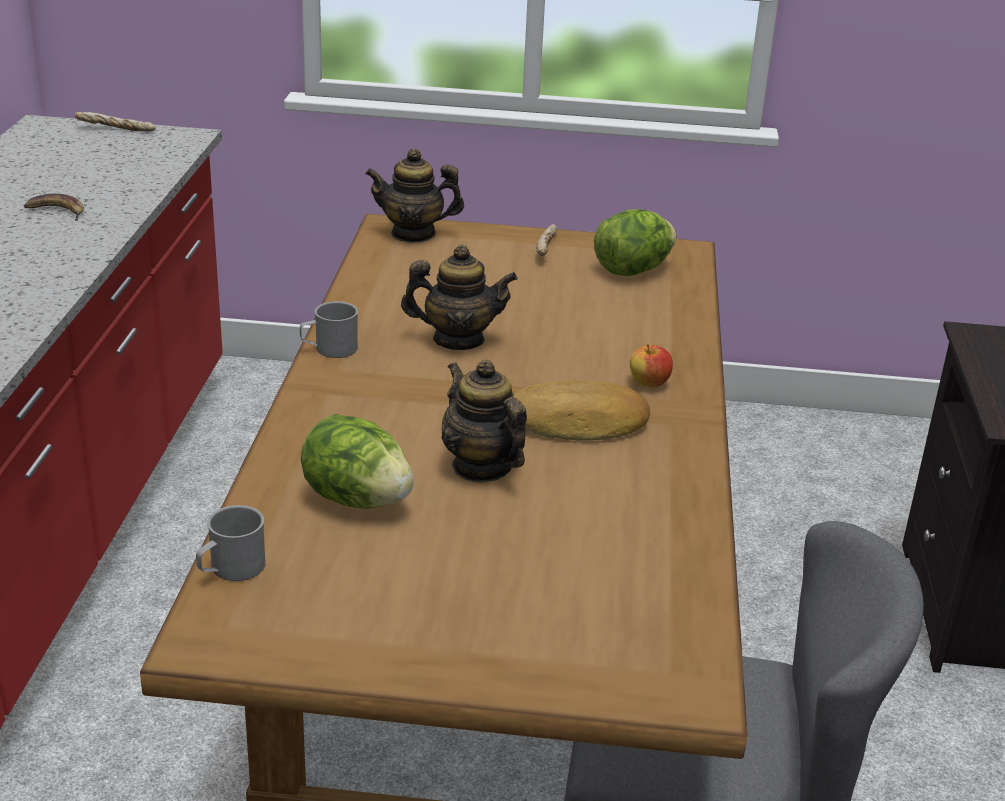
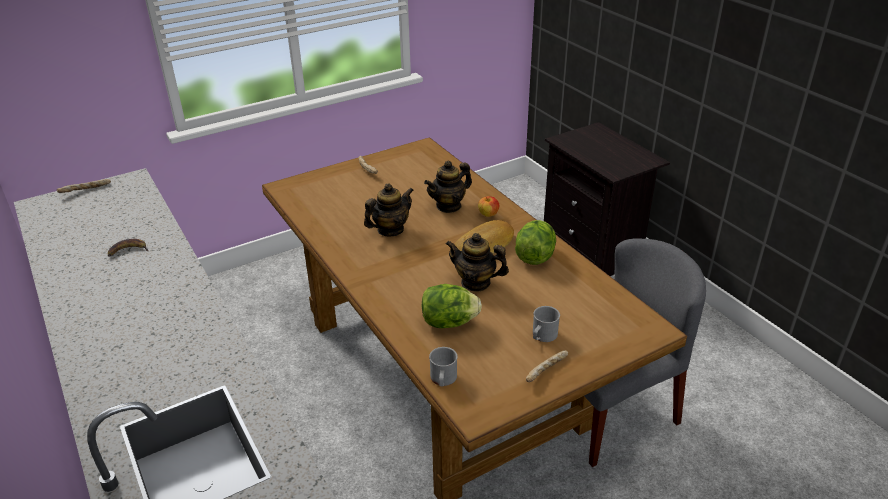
camera: 35 degrees left, 5 degrees up
(329, 349) = (342, 260): grey mug -> grey mug (542, 336)
(403, 646) = (547, 371): none -> bread
(413, 234) = (299, 186): teapot -> teapot (449, 206)
(632, 270) = (416, 165): lettuce -> lettuce (535, 256)

